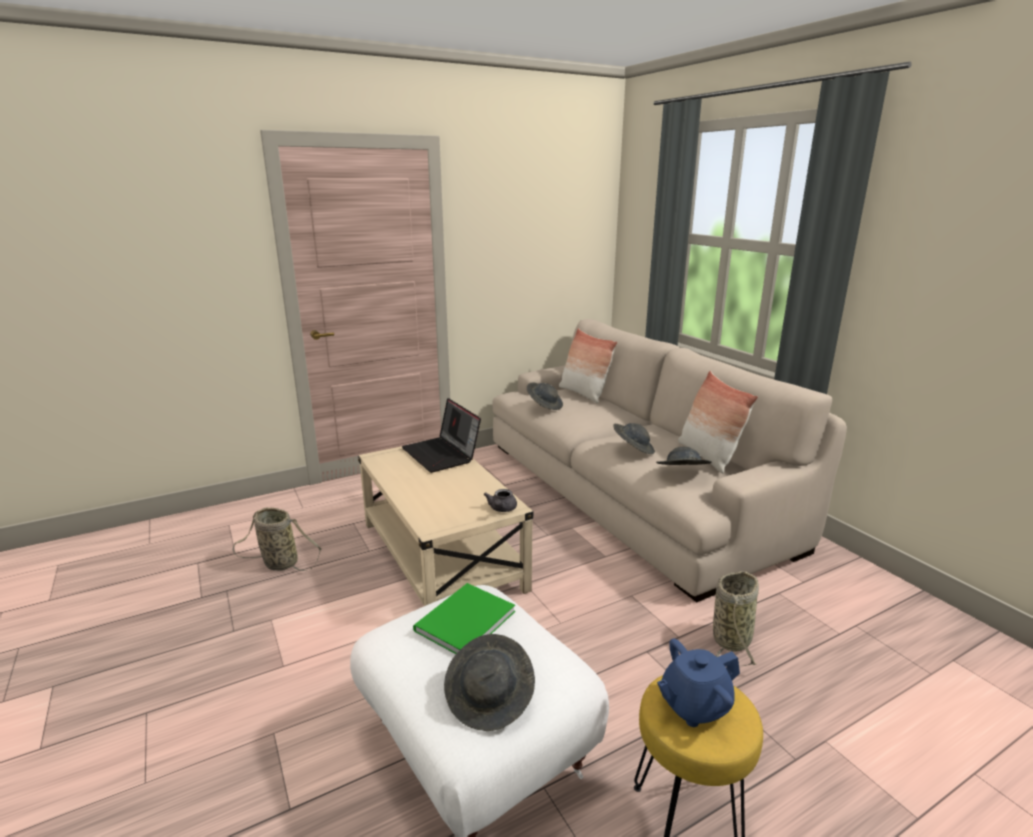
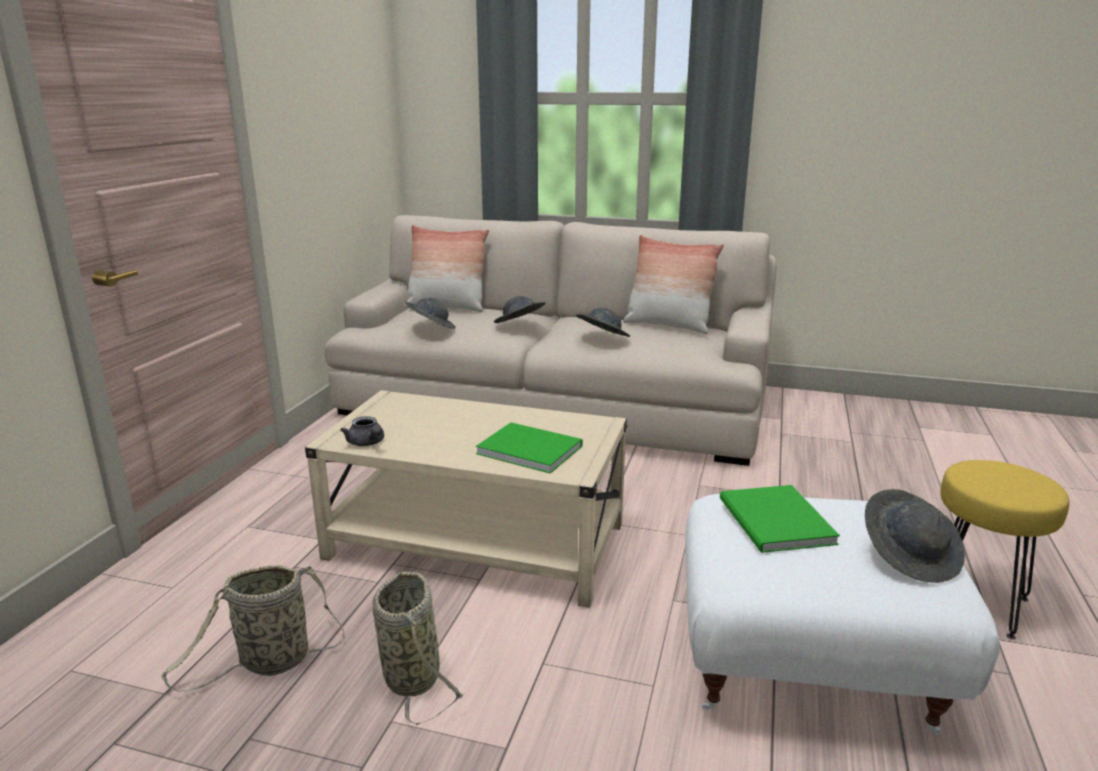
camera: 45 degrees left, 0 degrees up
(441, 503) = (528, 448): none -> green book
(442, 454) = (419, 408): laptop -> none
(501, 509) = (599, 428): grey teapot -> grey teapot (367, 443)
(682, 474) = (681, 344): grey hat -> grey hat (519, 326)
(694, 705) = (1000, 481): blue teapot -> none
(732, 638) = (808, 477): basket -> basket (411, 674)

